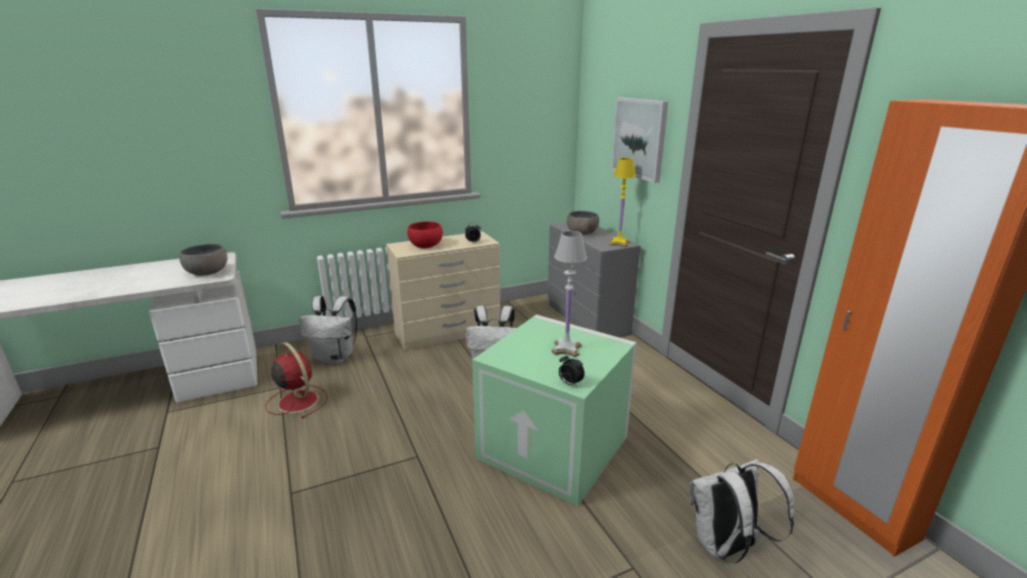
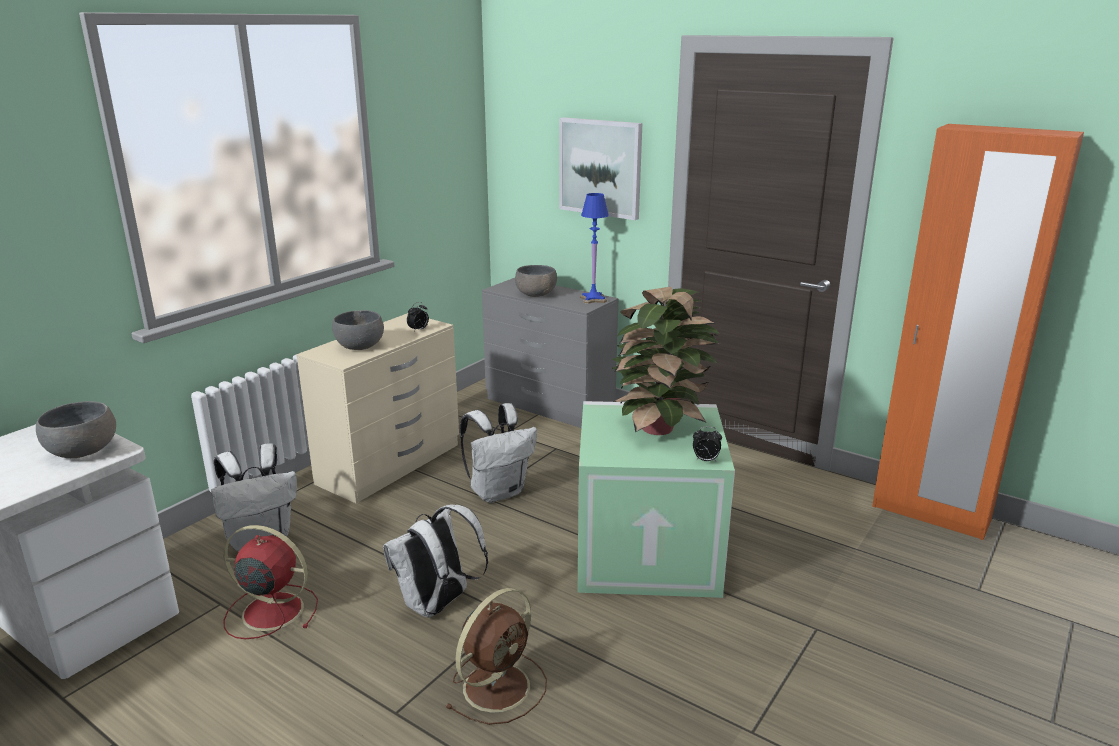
camera: 30 degrees left, 0 degrees up
(362, 503) = (498, 685): none -> brown fan
(426, 245) = (360, 345): red bowl -> grey bowl
(566, 349) = (661, 429): white table lamp -> potted plant
(618, 243) = (593, 299): yellow table lamp -> blue table lamp
(726, 547) = (870, 581): white backpack -> white backpack (437, 605)

